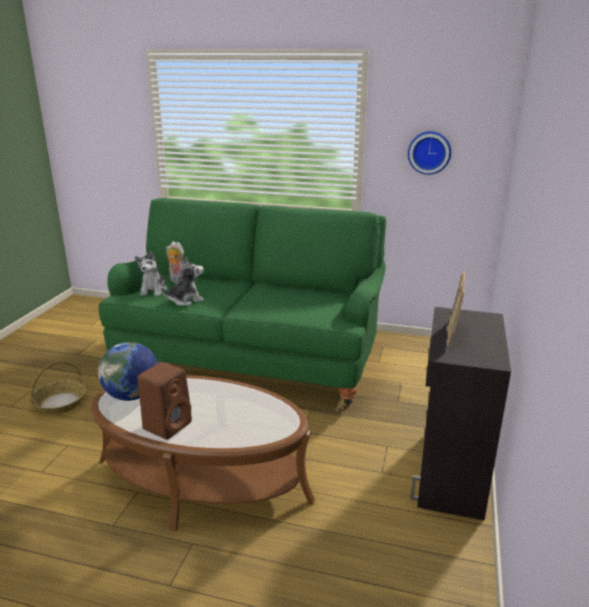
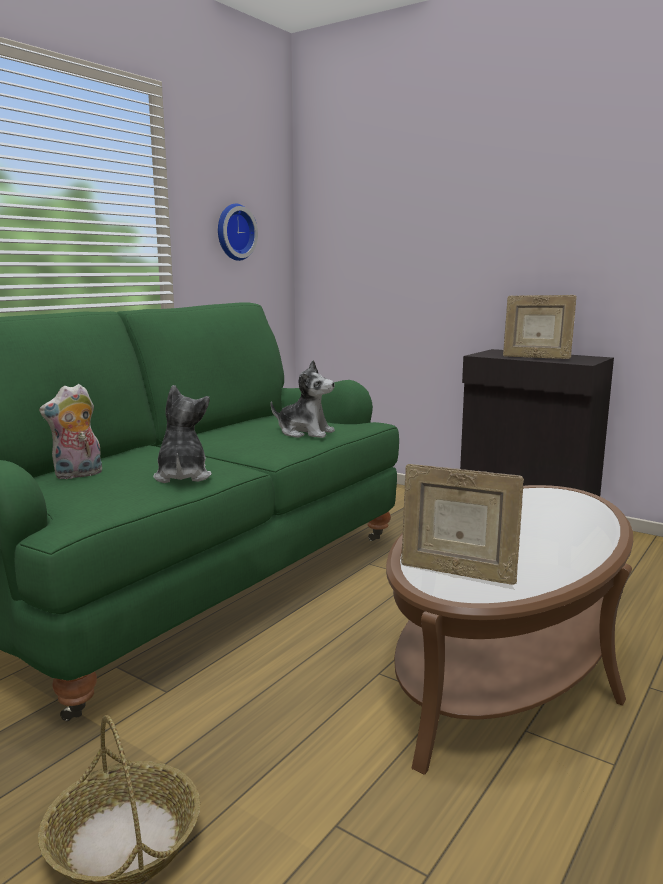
camera: 70 degrees left, 10 degrees down
(132, 395) = (456, 573): globe -> picture frame
(154, 290) = (91, 492): plush toy -> plush toy (305, 432)
(168, 425) = (559, 552): brown speaker -> none

